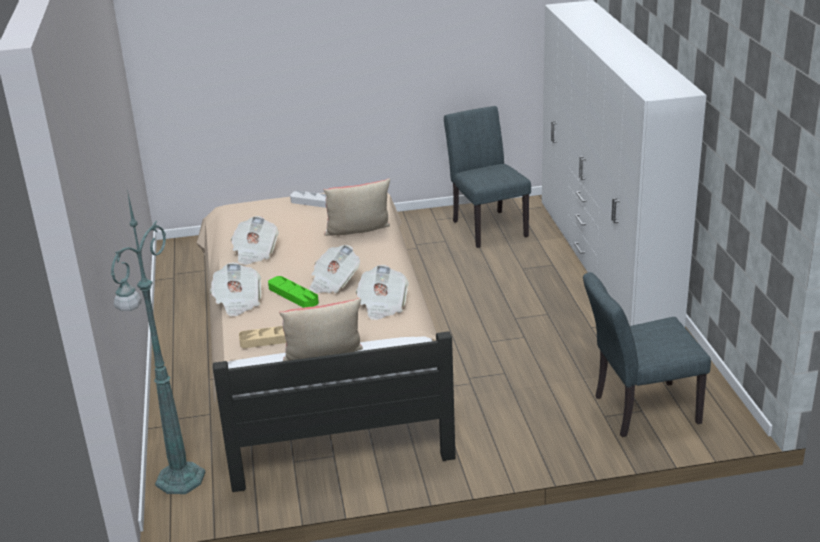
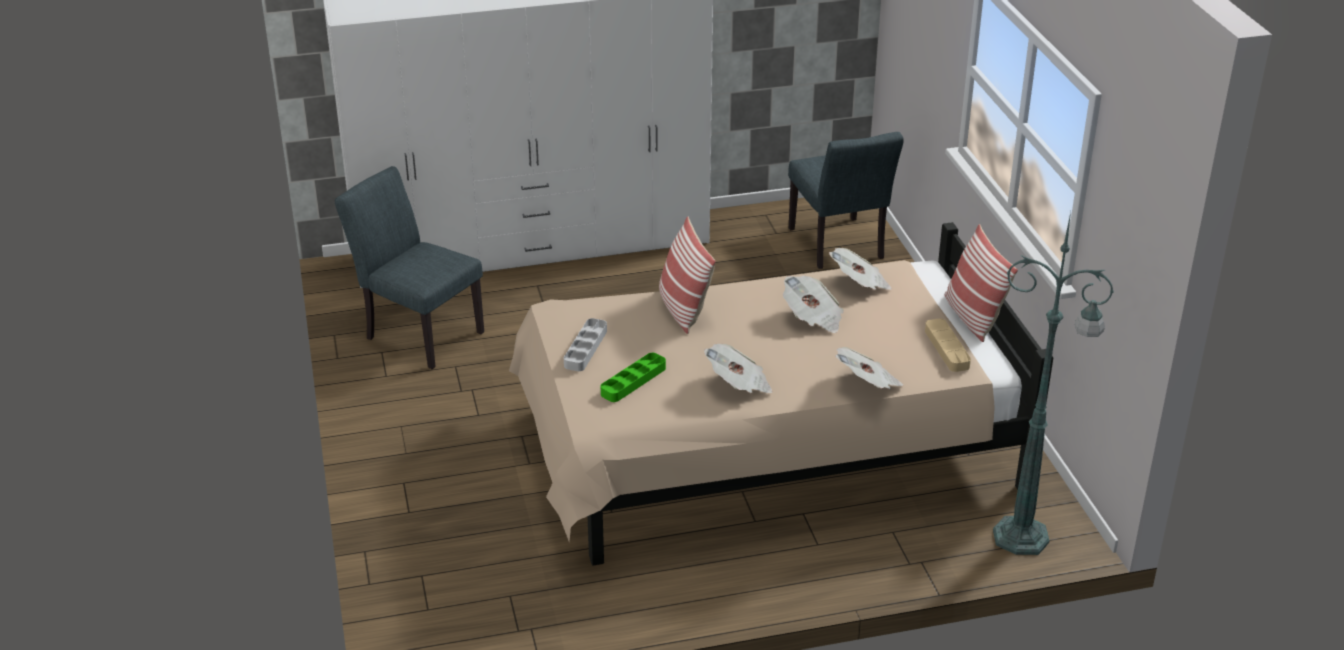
camera: 95 degrees left, 5 degrees up
(293, 295) = (847, 344): green tray -> green tray (633, 381)
(487, 226) = (418, 332): grey chair -> grey chair turned 60 degrees clockwise

